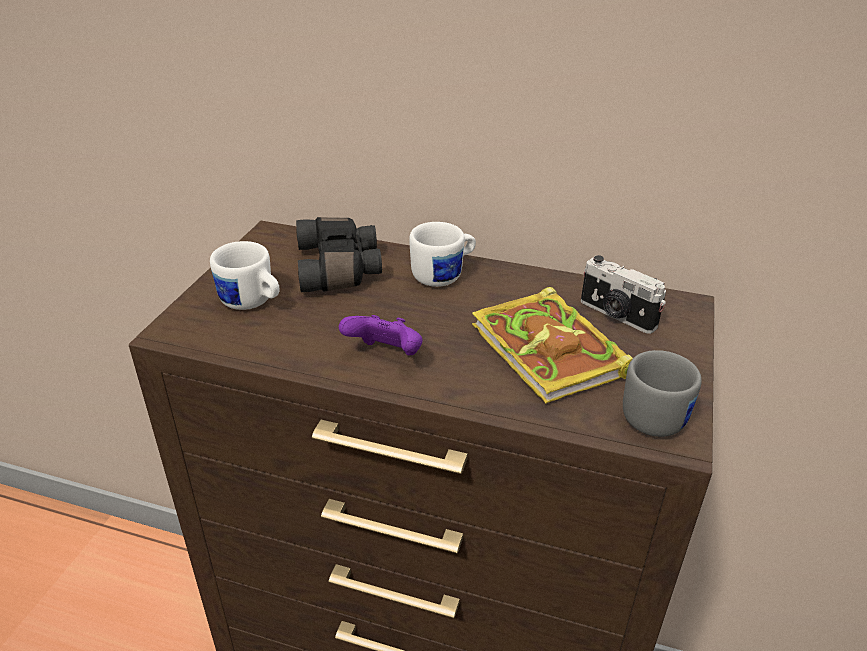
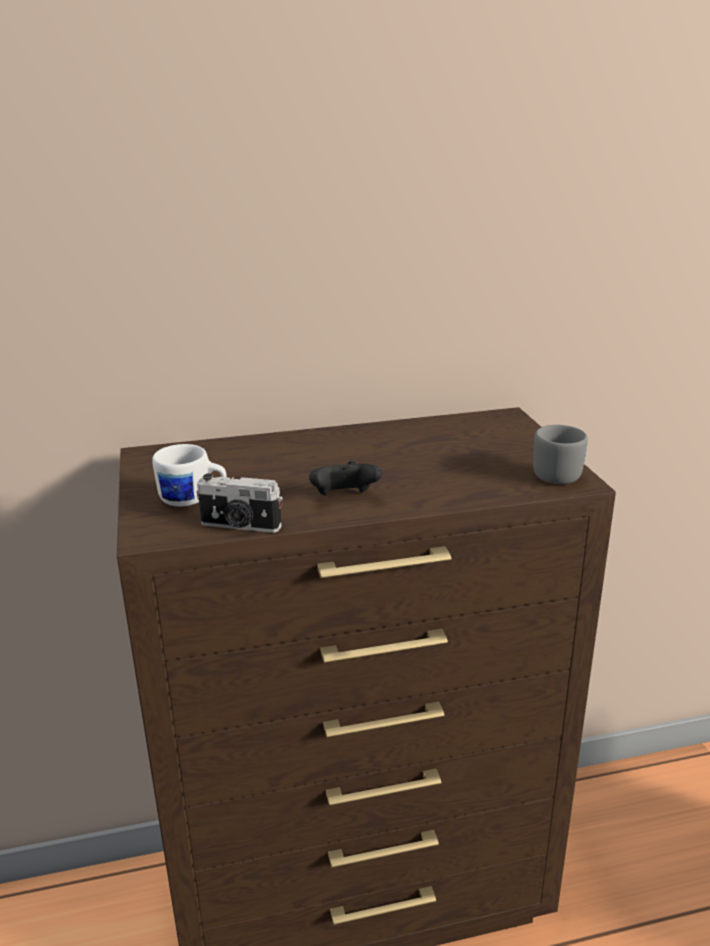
camera: 30 degrees left, 10 degrees down
(340, 268) = (238, 459): black binoculars -> none
(386, 355) = (344, 498): purple game controller -> black game controller
(444, 275) = (326, 442): white mug -> none
(552, 352) = (456, 463): book -> none
(616, 315) = (472, 432): camera -> camera (240, 526)

